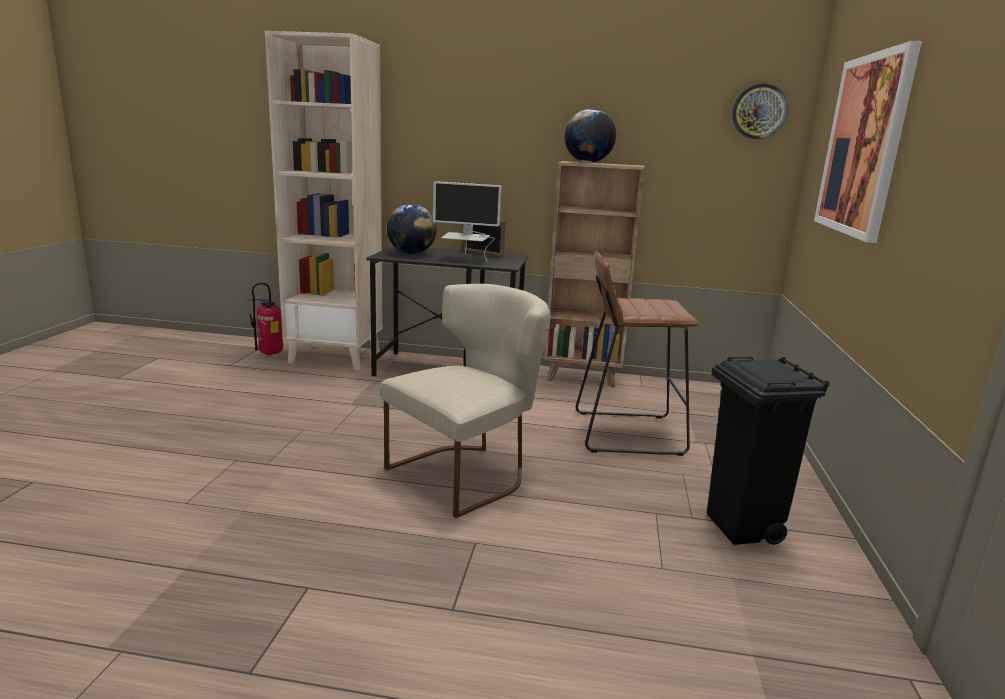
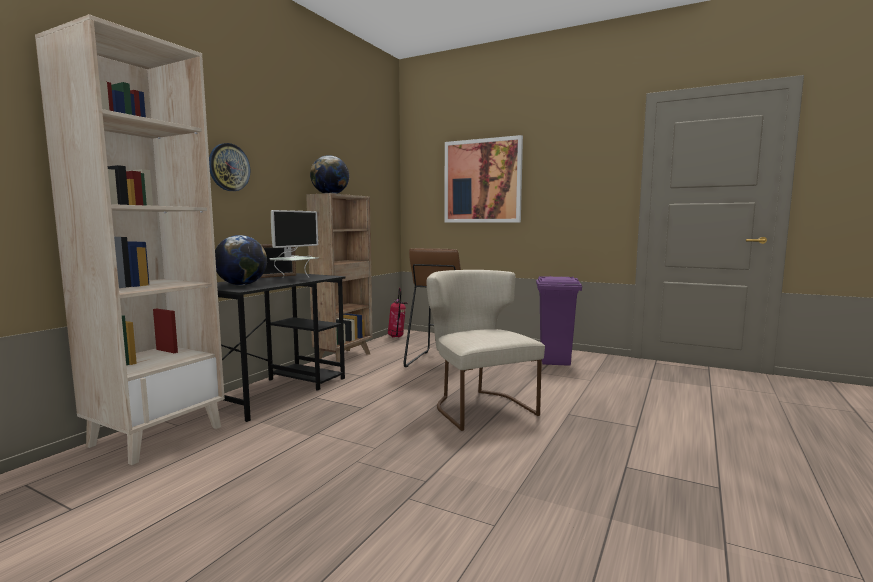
camera: 70 degrees left, 10 degrees down
(270, 354) = (71, 477): fire extinguisher -> fire extinguisher (397, 337)
(742, 528) = (555, 361): black trash can -> purple trash can
(759, 111) = (384, 165): wall clock -> wall clock (229, 167)

